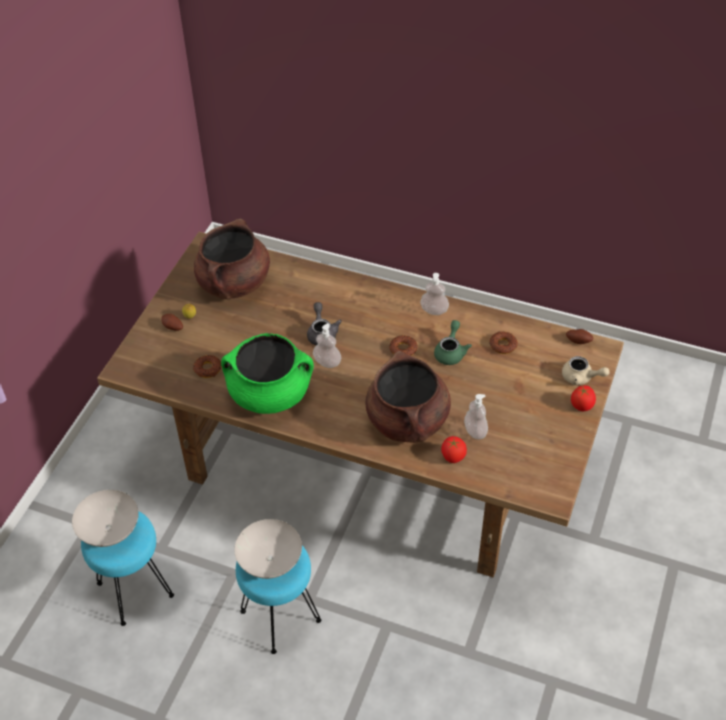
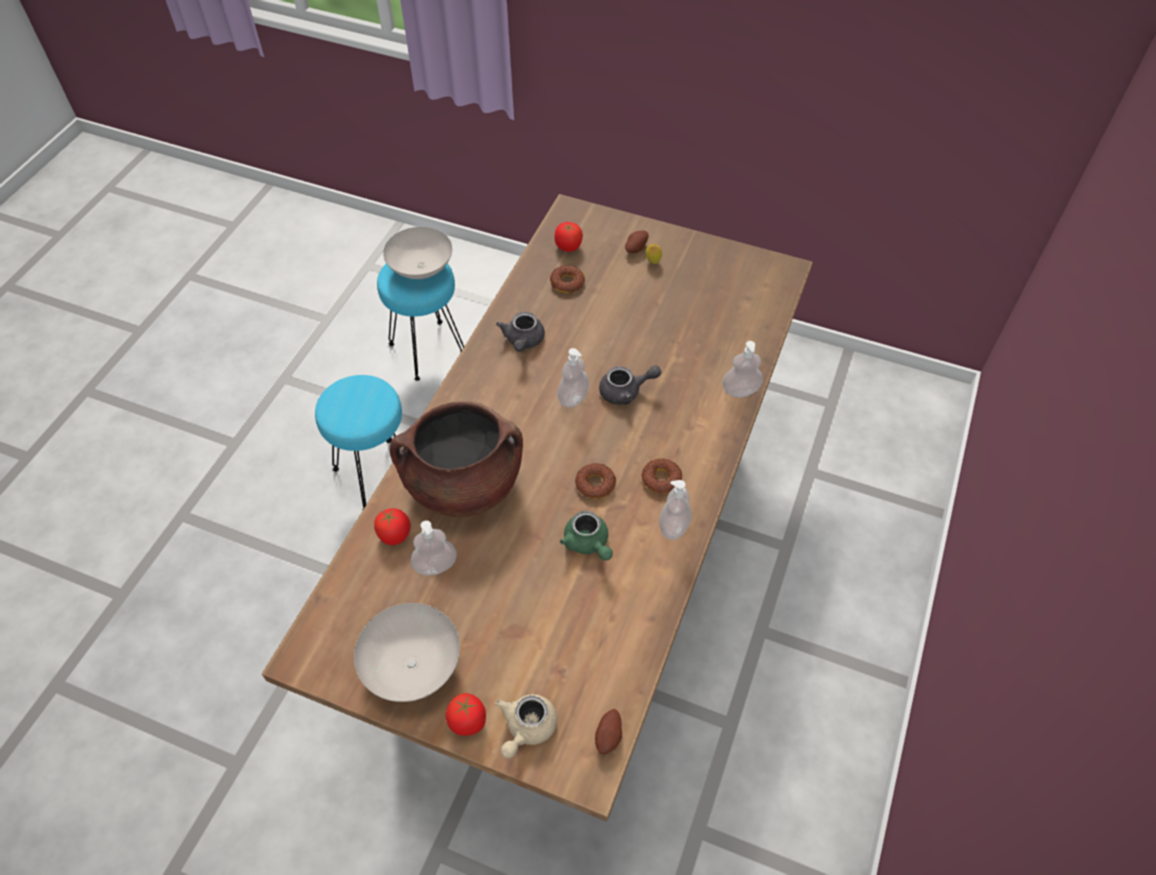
camera: 90 degrees right, 5 degrees up
(166, 369) = (568, 247): none -> tomato
(234, 283) = (715, 300): brown cooking pot -> none
(270, 394) = (523, 341): green cooking pot -> grey teapot
(270, 559) = (360, 401): white bowl -> white bowl (414, 666)
(321, 274) = (740, 390): none -> soap dispenser
(451, 352) = (588, 544): green teapot -> green teapot turned 45 degrees clockwise
(503, 345) = (601, 617): donut -> donut (661, 479)

